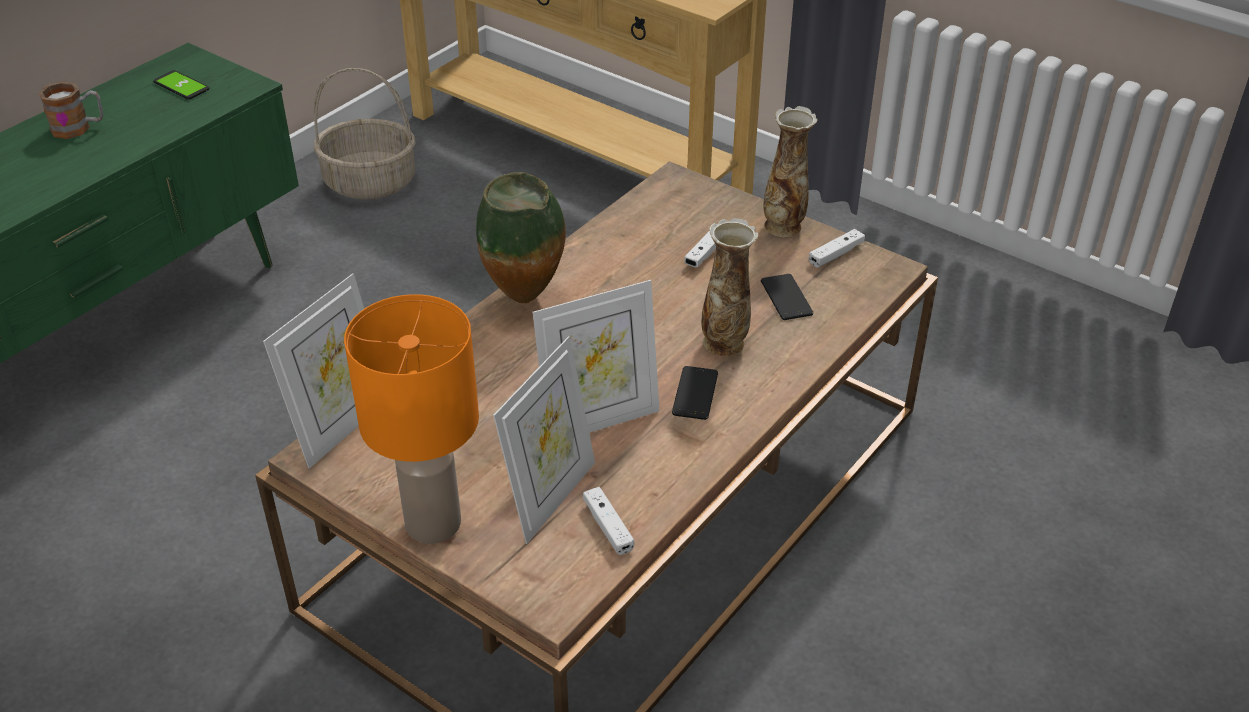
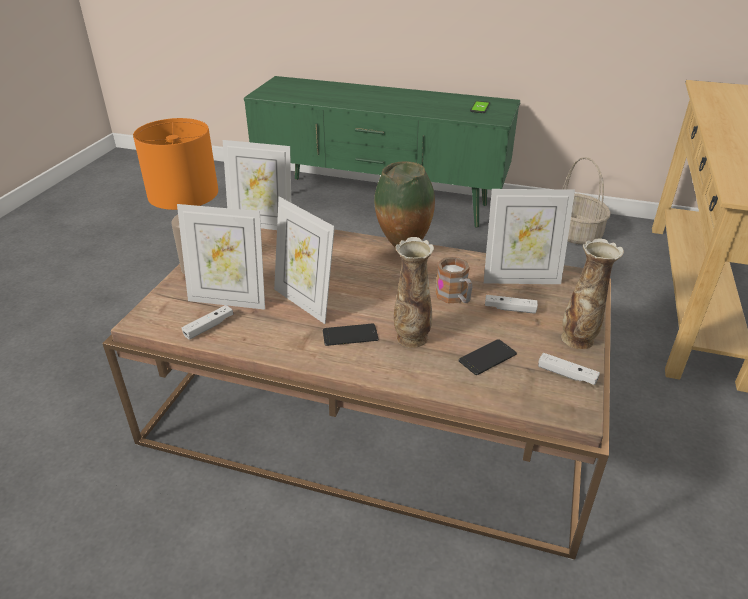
camera: 70 degrees right, 5 degrees down
(79, 128) = (423, 99): mug -> mug (455, 298)
(650, 225) = (520, 279): none -> picture frame

